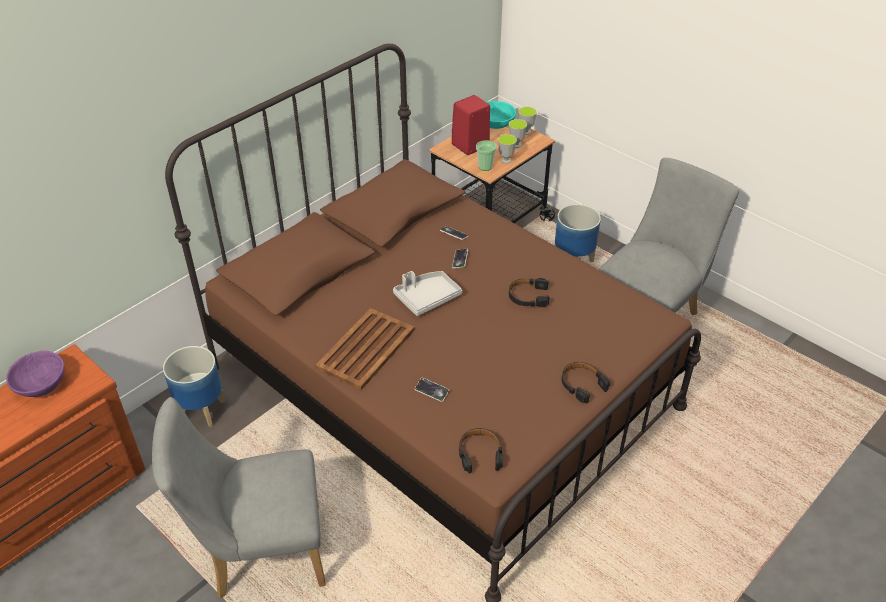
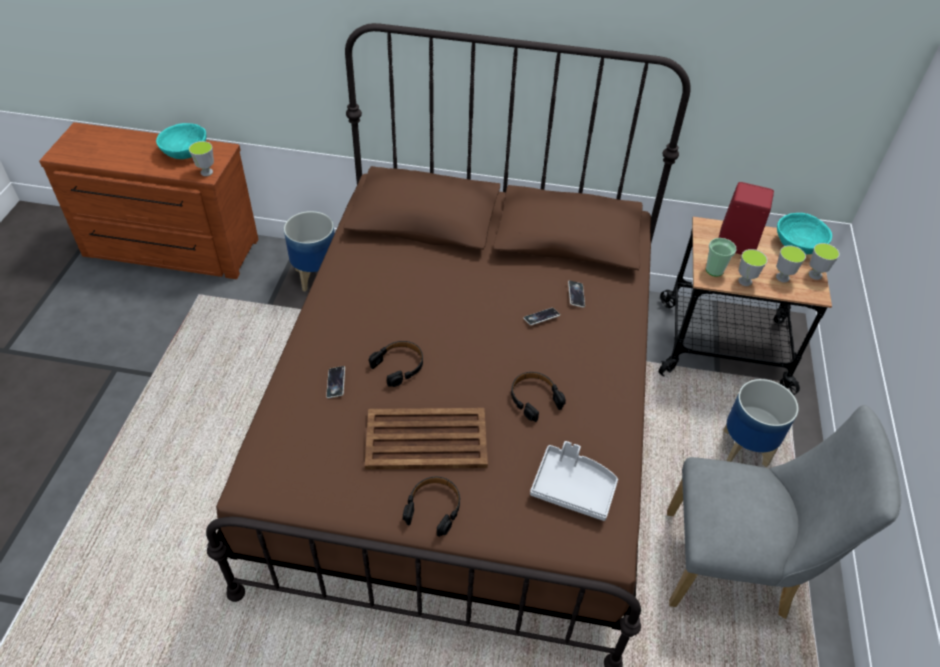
camera: 55 degrees right, 5 degrees up
(41, 384) = (185, 152): purple bowl -> turquoise bowl
(91, 379) = (206, 172): none -> cup
(260, 553) = (196, 393): grey chair -> none
(367, 348) = (359, 310): brown tray -> brown tray (427, 440)
(427, 298) = (463, 319): grey tray -> grey tray (573, 488)
(480, 454) = (275, 461): black headphones -> black headphones (399, 366)

